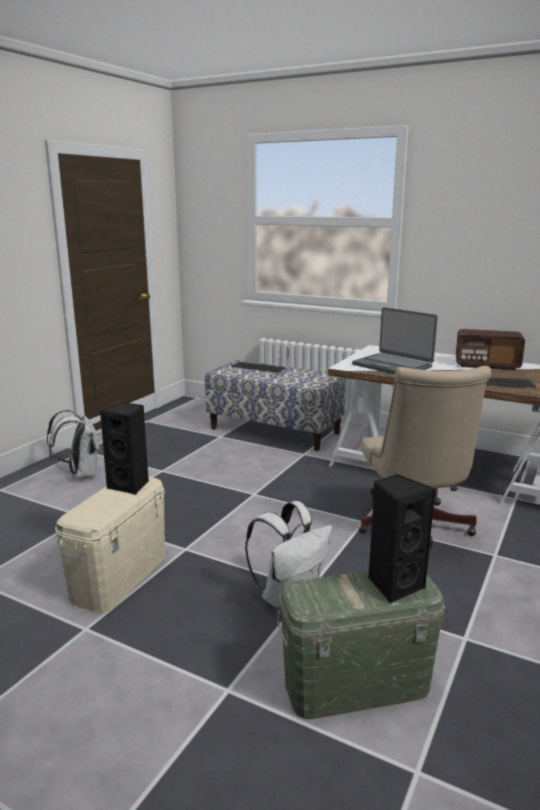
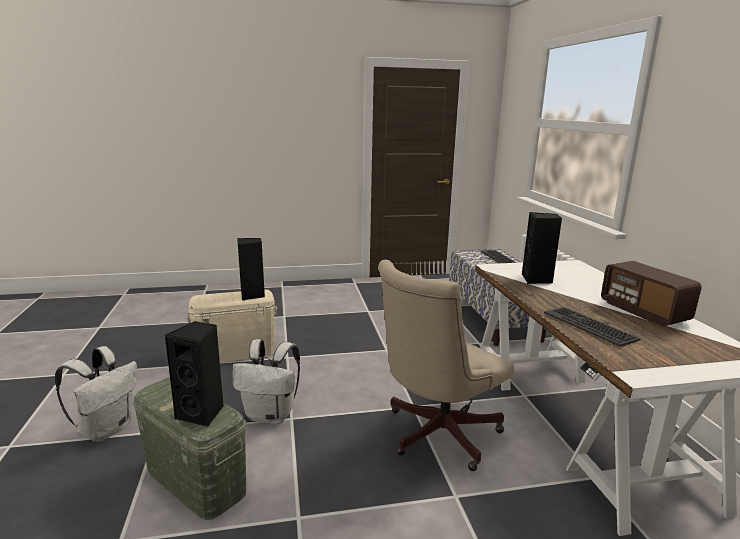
camera: 50 degrees right, 0 degrees up
(80, 475) = (326, 295): white backpack -> white backpack (106, 429)
(392, 366) = (537, 279): laptop -> black speaker

